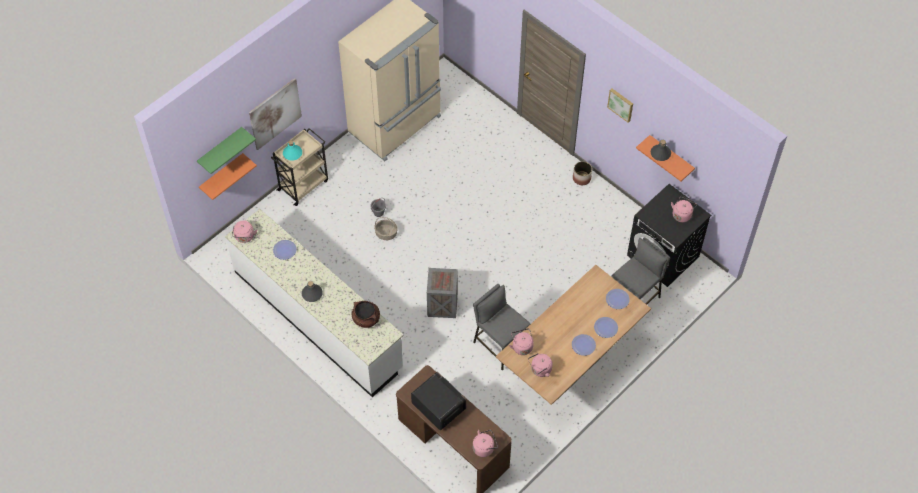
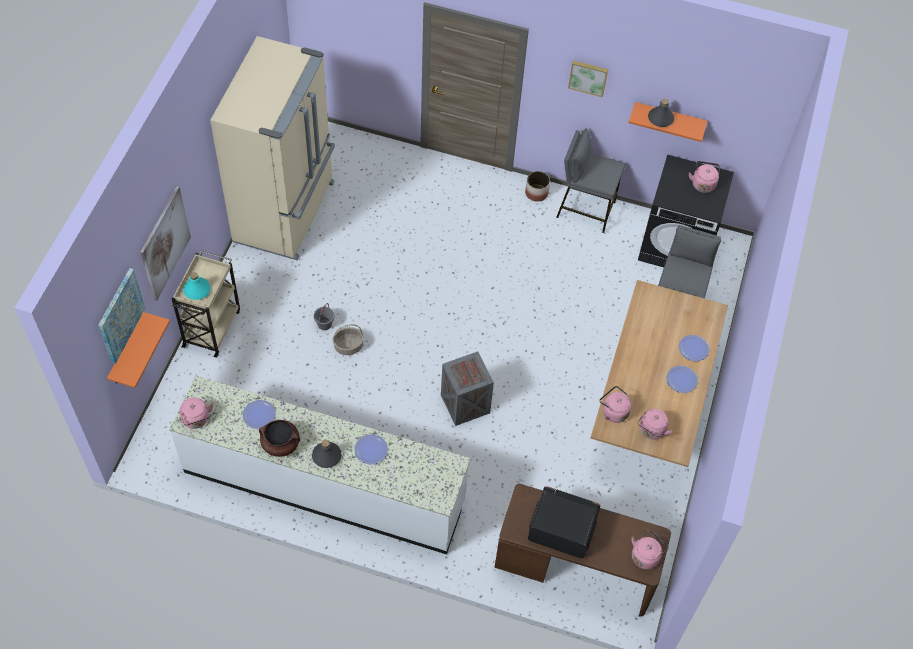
camera: 30 degrees left, 0 degrees up
(220, 149) = (120, 315): green shelf -> picture
(366, 319) = (413, 458): brown cooking pot -> brown cooking pot (281, 444)
(500, 345) = (559, 424): grey stool -> grey stool (585, 209)
(617, 299) = (685, 310): plate -> plate (371, 450)

